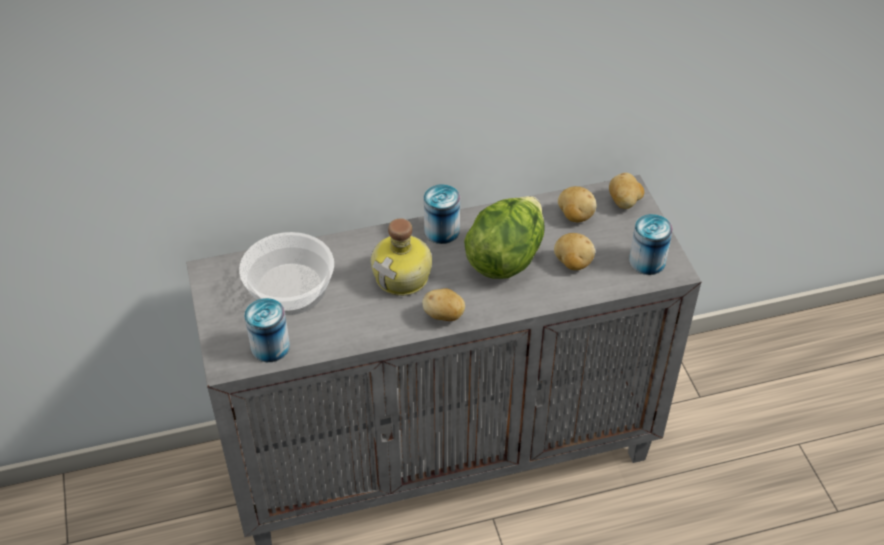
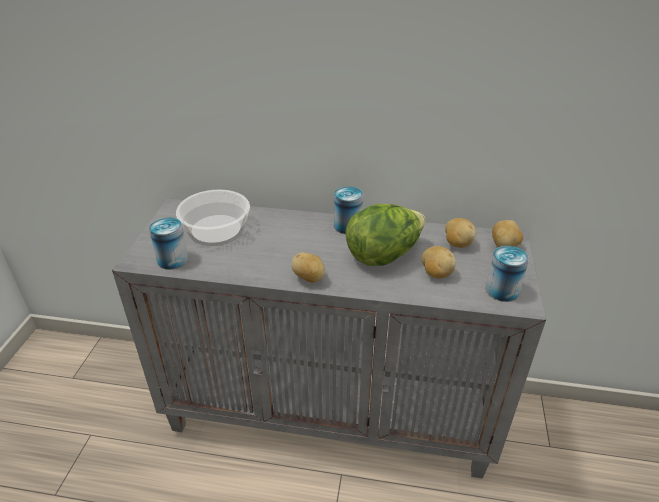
camera: 25 degrees right, 10 degrees down
(404, 277) = (299, 245): bottle -> none

